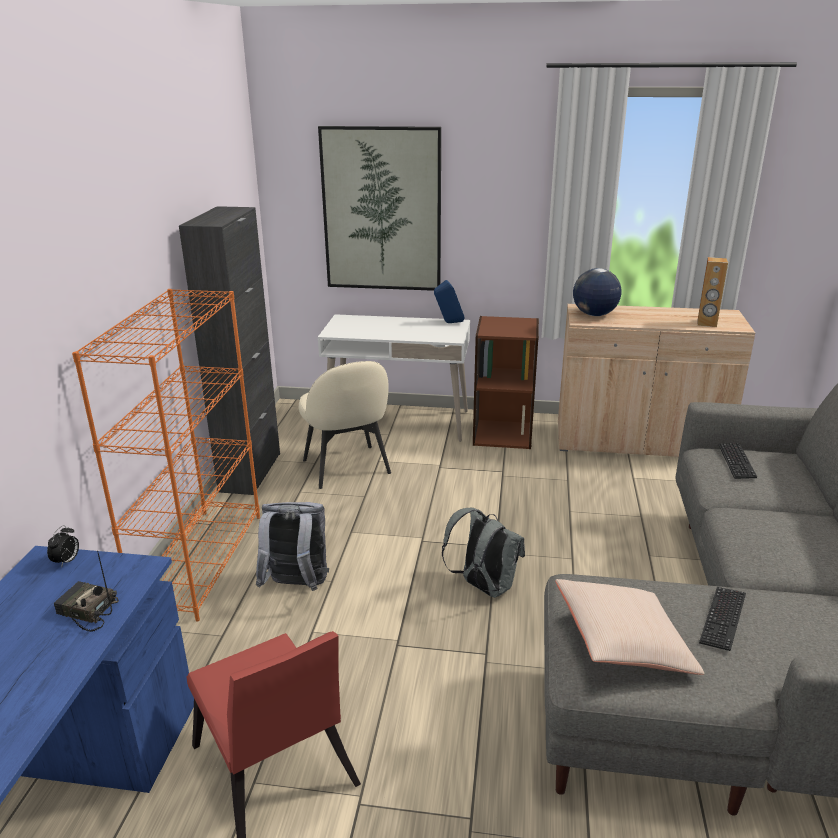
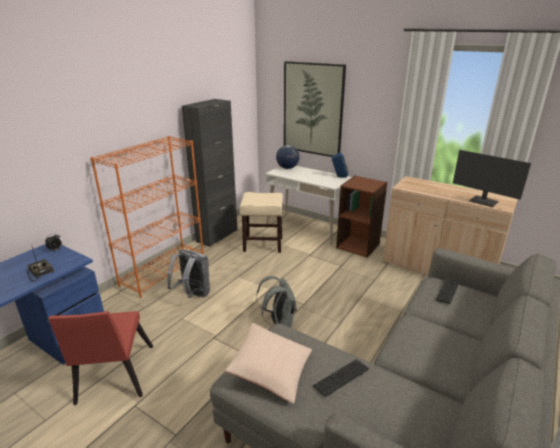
camera: 25 degrees right, 0 degrees up
(347, 468) = (262, 244): beige chair -> beige stool
(594, 314) = (414, 184): globe -> globe (287, 168)
(706, 323) = (483, 201): brown speaker -> monitor

